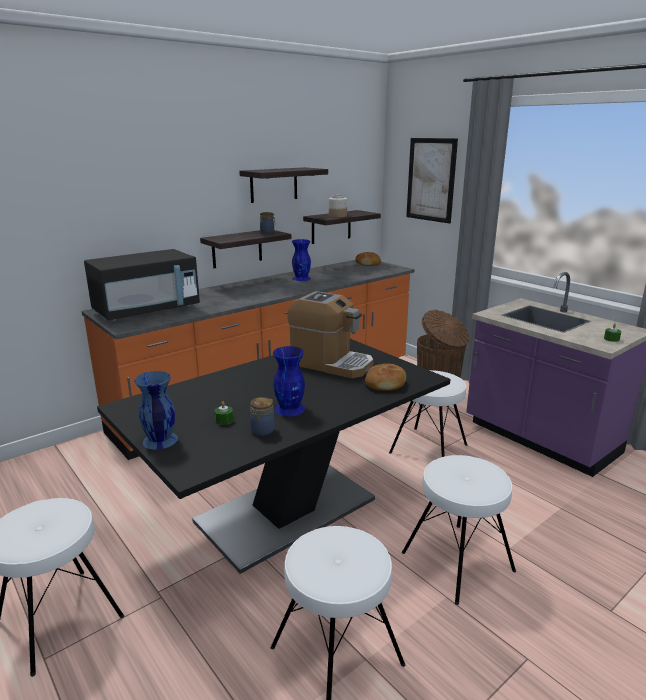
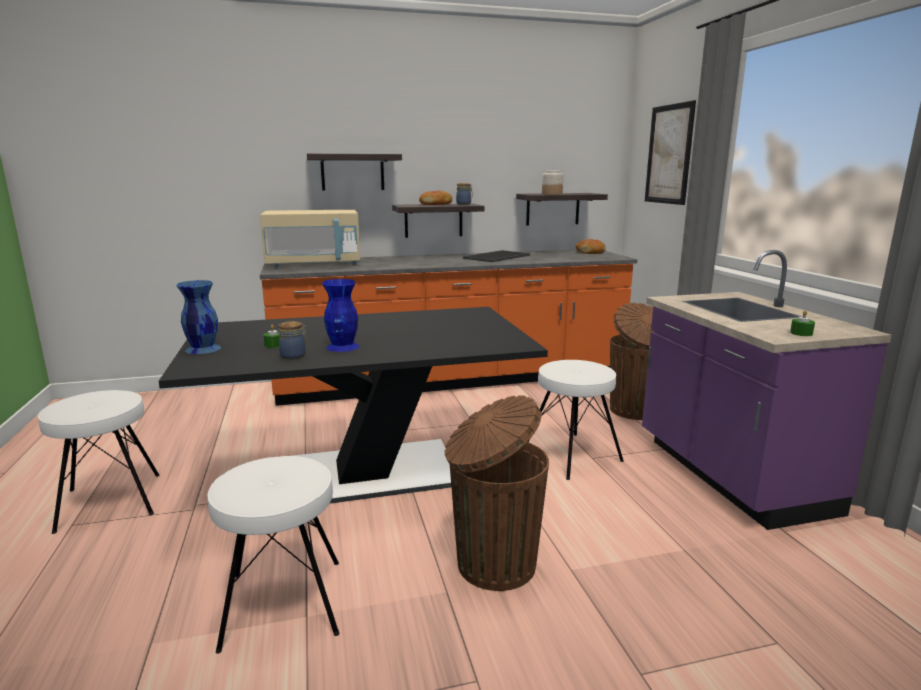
camera: 25 degrees right, 5 degrees down
(147, 310) = (314, 264): black microwave -> beige microwave
(274, 185) = (480, 156): shelf -> shelf (352, 172)
(301, 278) = (496, 256): blue vase -> tray
(331, 364) = (439, 323): coffee machine -> none
(385, 384) = (467, 344): bread -> bread (436, 204)
(457, 562) = (493, 564): white stool -> brown trash can

